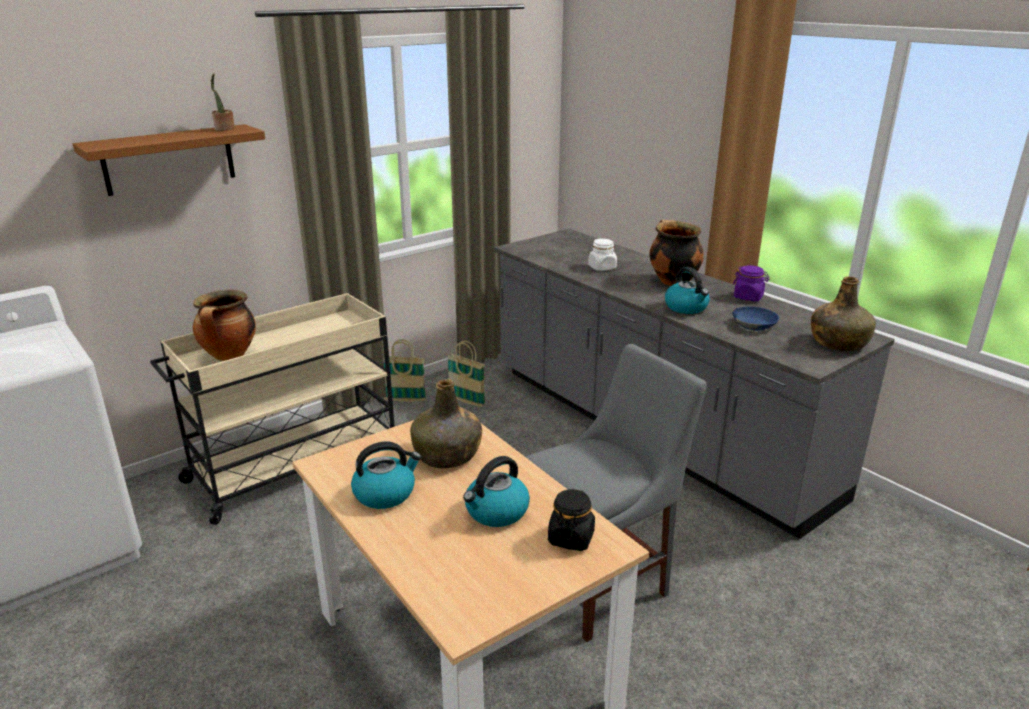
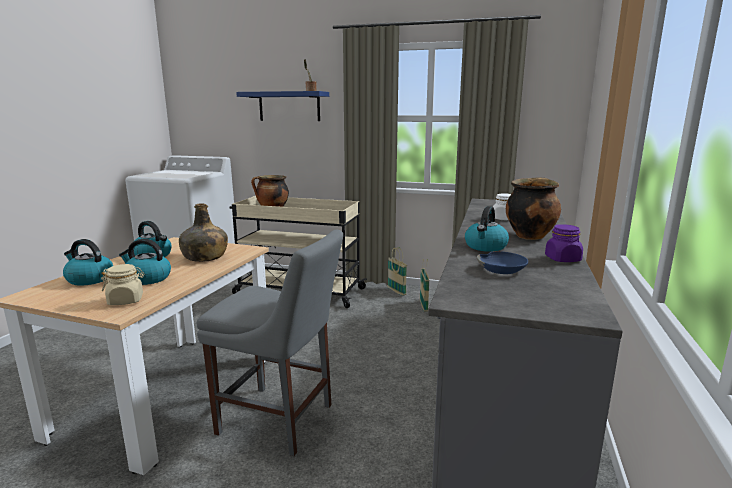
camera: 55 degrees right, 10 degrees down
(169, 159) = (289, 106): brown shelf -> blue shelf
(443, 560) = (89, 279): none -> kettle
(571, 538) = (126, 300): black jar -> beige jar
(838, 343) = (537, 305): green bottle -> none

